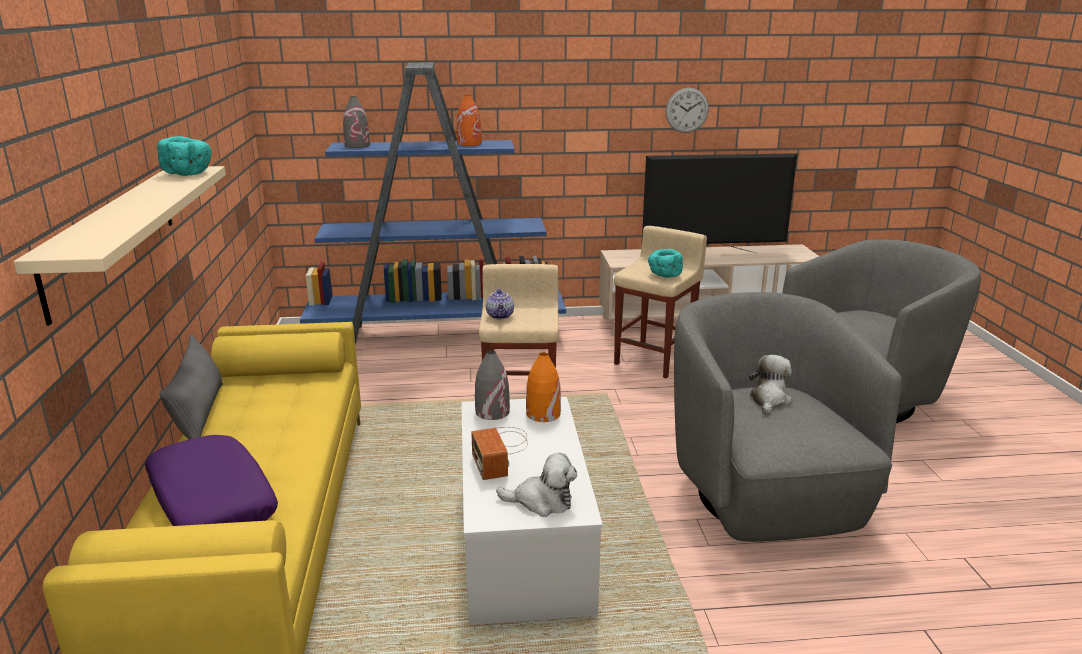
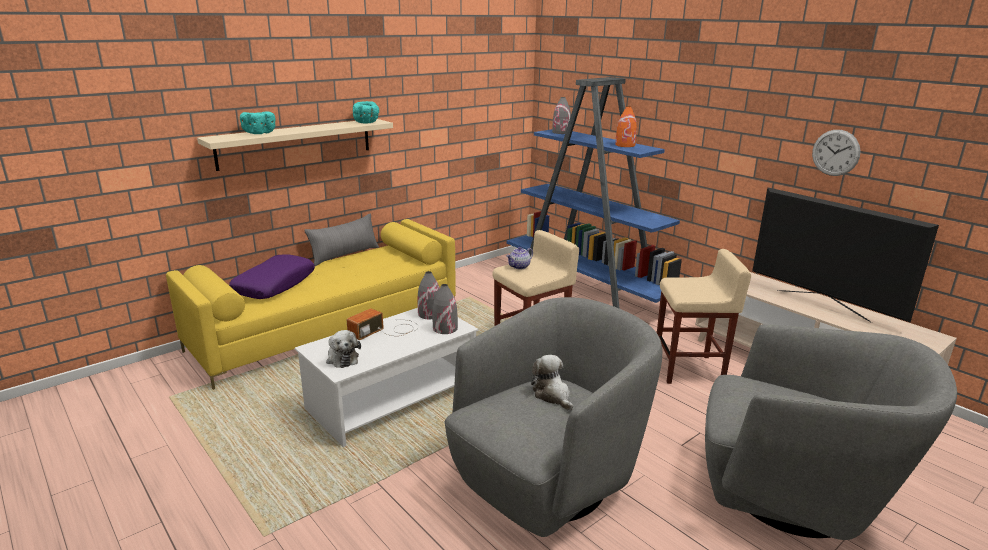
camera: 55 degrees right, 0 degrees up
(543, 414) = (445, 328): orange vase -> grey vase
(664, 275) = (692, 292): turquoise bowl -> turquoise bowl (259, 133)
(769, 400) = (552, 395): plush toy -> plush toy turned 105 degrees counterclockwise

